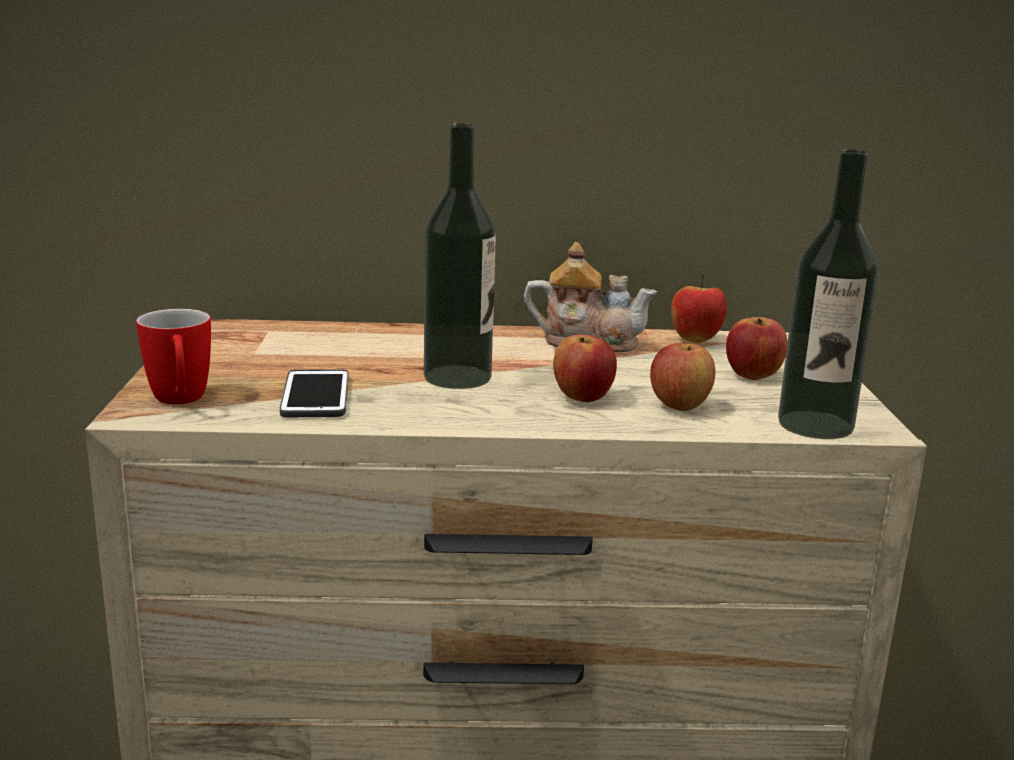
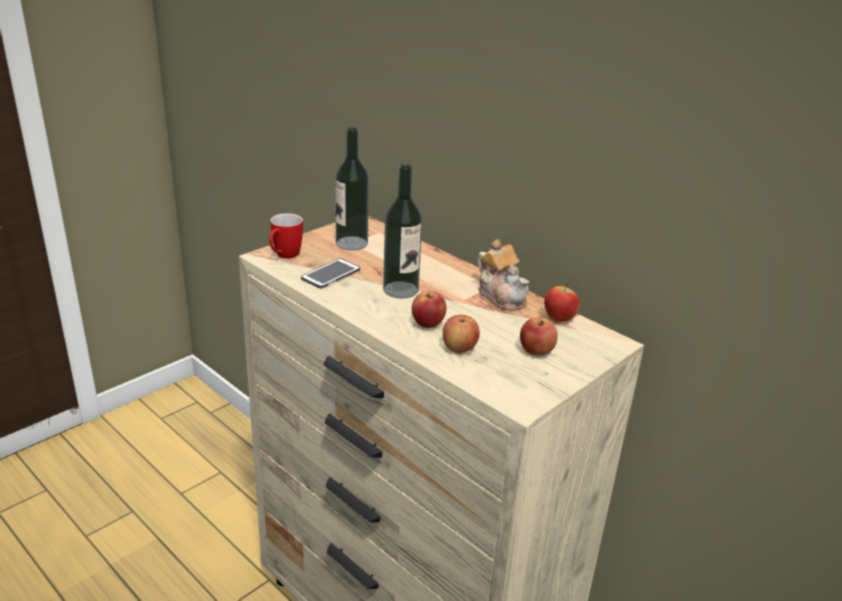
camera: 45 degrees right, 10 degrees up
(815, 425) = (498, 389): bottle -> bottle (351, 243)

